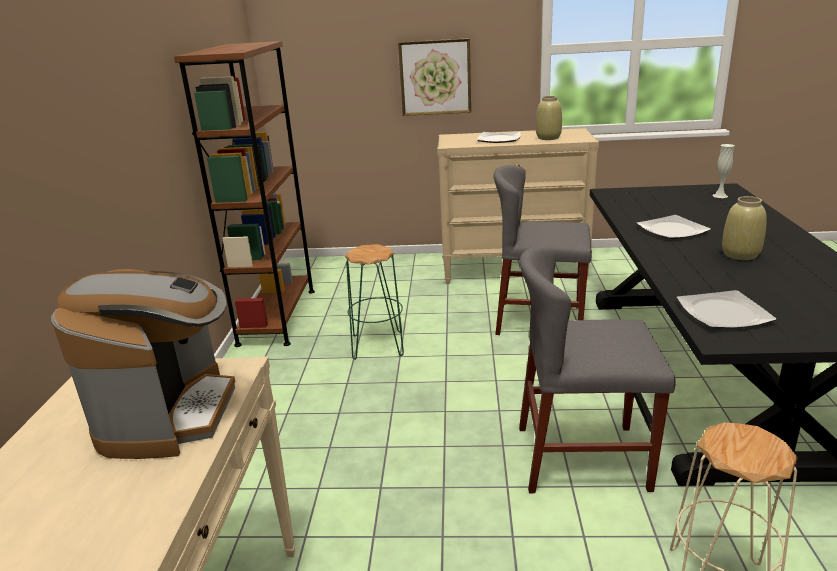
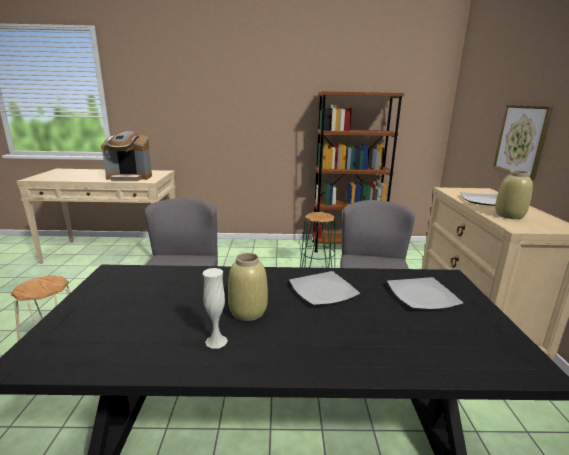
camera: 85 degrees right, 5 degrees down
(720, 196) = (479, 350): white vase -> white vase (216, 341)
(723, 313) = (142, 280): plate -> plate (423, 296)

